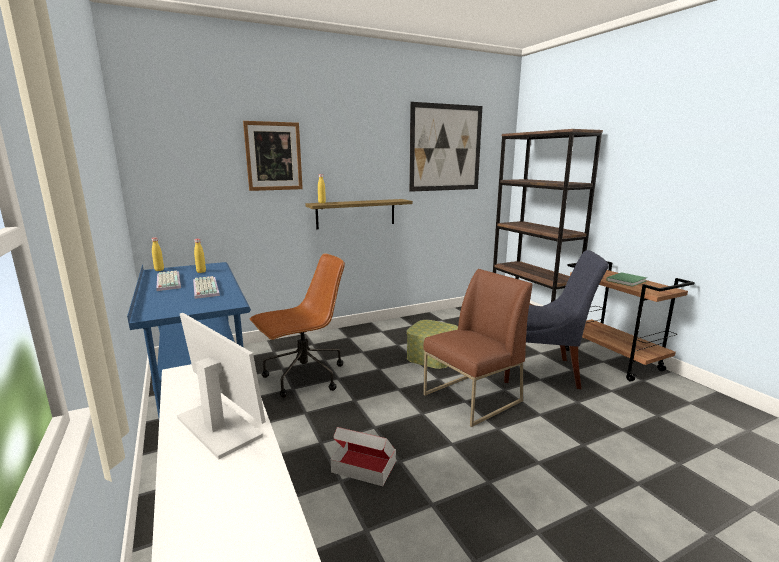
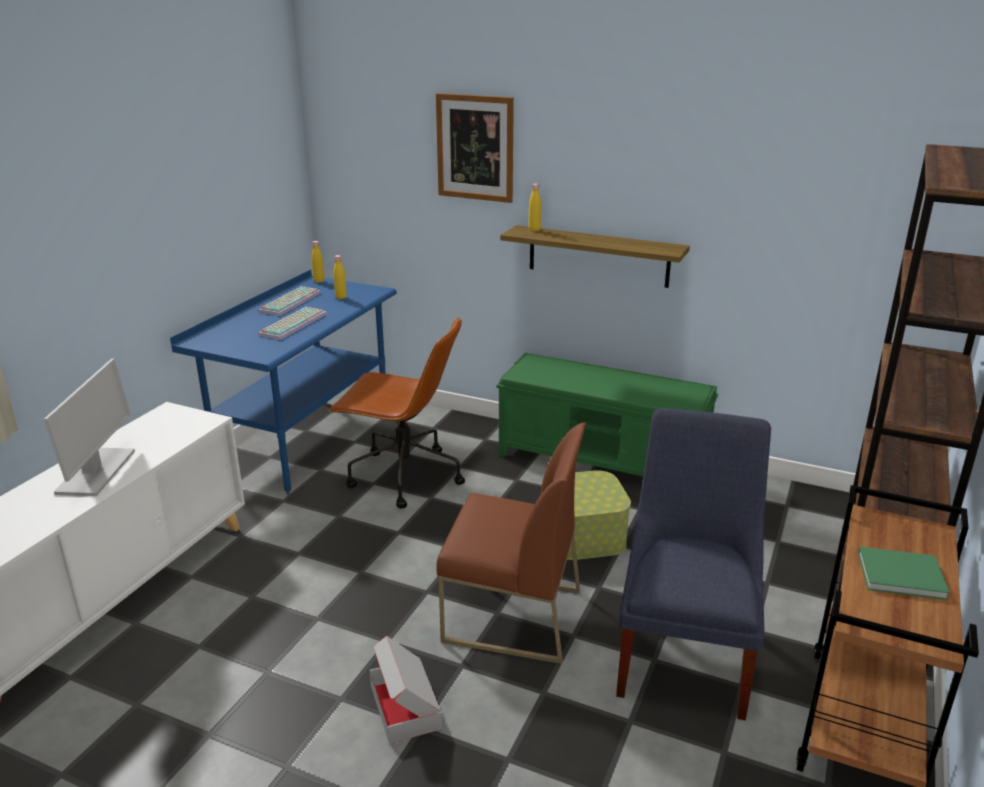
camera: 50 degrees right, 10 degrees up
(364, 467) = (286, 599): cardboard box -> cardboard box (405, 707)
(382, 329) = (603, 460): none -> green bench
(445, 148) = (805, 157): picture -> none
(541, 371) = (685, 652): blue chair -> blue chair turned 135 degrees counterclockwise

